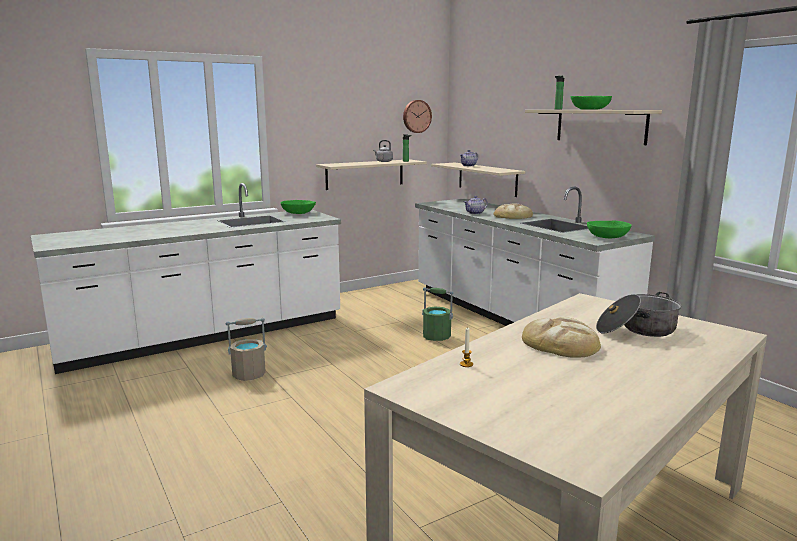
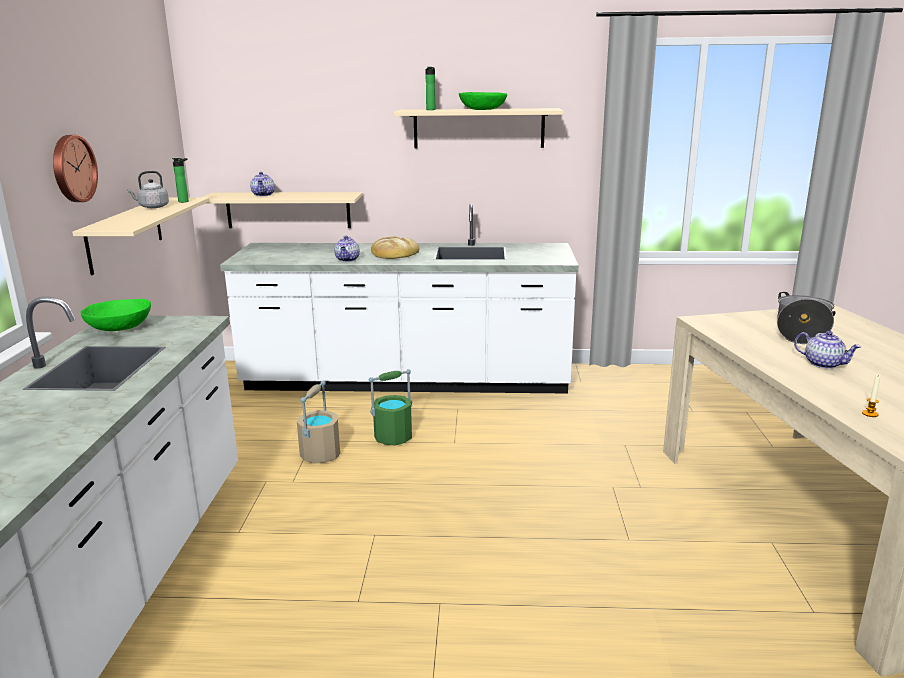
camera: 55 degrees left, 5 degrees up
(249, 374) = (317, 621): beige bucket -> beige bucket (320, 454)
(416, 116) = (156, 126): wall clock -> wall clock (72, 168)
(560, 343) = (823, 364): bread -> teapot
(607, 237) = (551, 254): green bowl -> none

